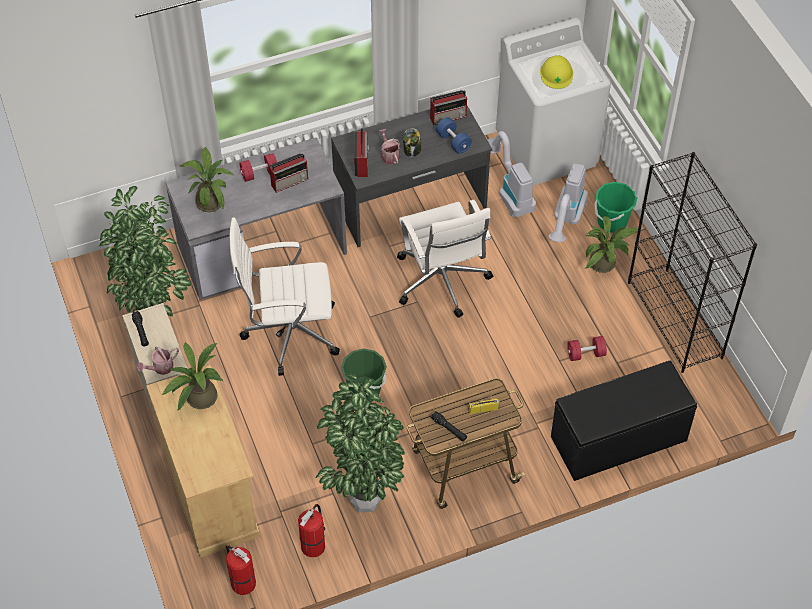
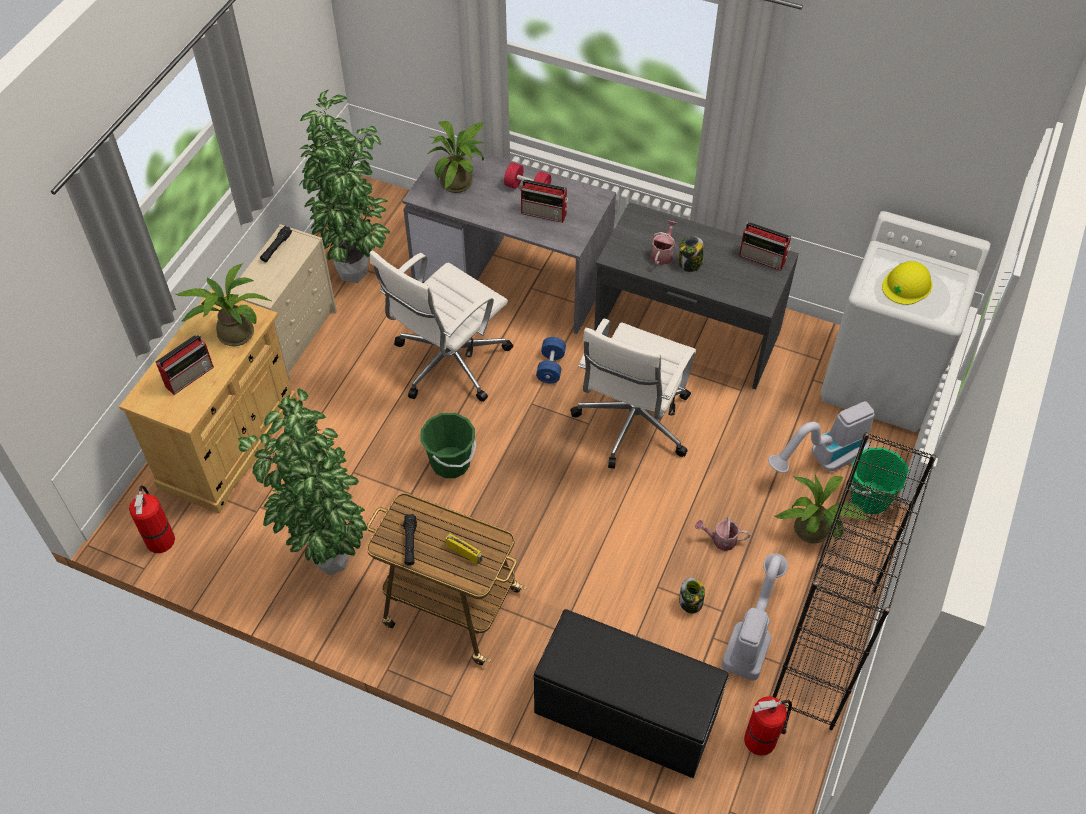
camera: 45 degrees right, 0 degrees up
(160, 368) = (252, 289): watering can -> watering can (720, 540)
(289, 333) = (448, 363): white office chair -> white office chair turned 90 degrees counterclockwise
(313, 545) = (249, 559): fire extinguisher -> fire extinguisher (761, 739)
(361, 162) = (629, 242): radio -> radio (190, 376)
(453, 142) = (739, 284): blue dumbbell -> blue dumbbell (551, 367)
(510, 192) = (796, 392): vacuum cleaner -> vacuum cleaner (751, 634)
(586, 354) = (691, 602): red dumbbell -> jar

